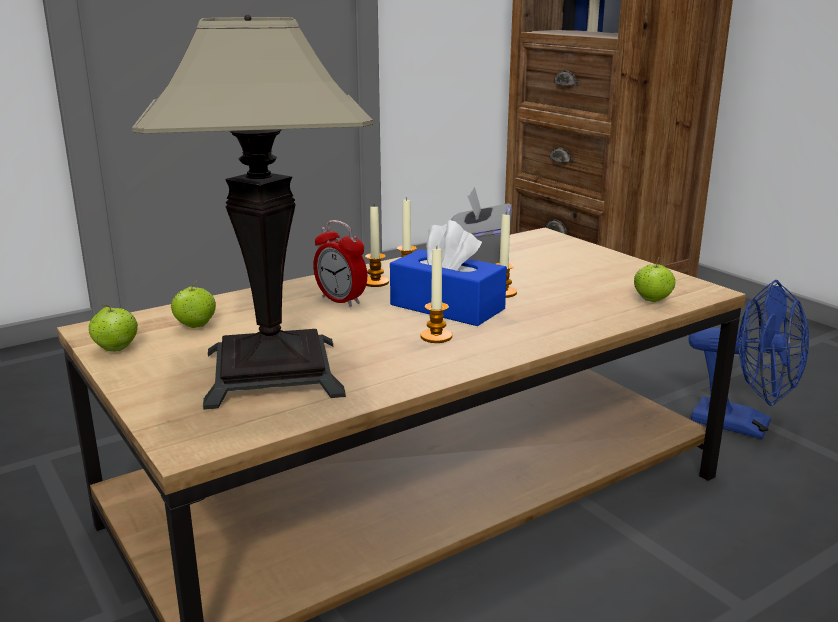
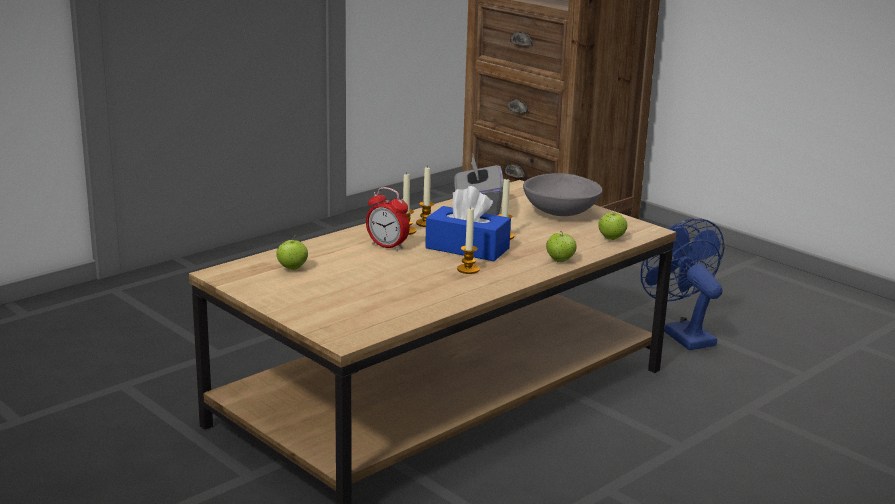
camera: 10 degrees left, 0 degrees up
(116, 349) = (248, 286): apple -> apple (560, 260)
(273, 372) = (369, 297): table lamp -> none
(586, 266) = (559, 213): none -> grey bowl
(743, 425) = (680, 334): blue fan -> blue fan turned 135 degrees counterclockwise

